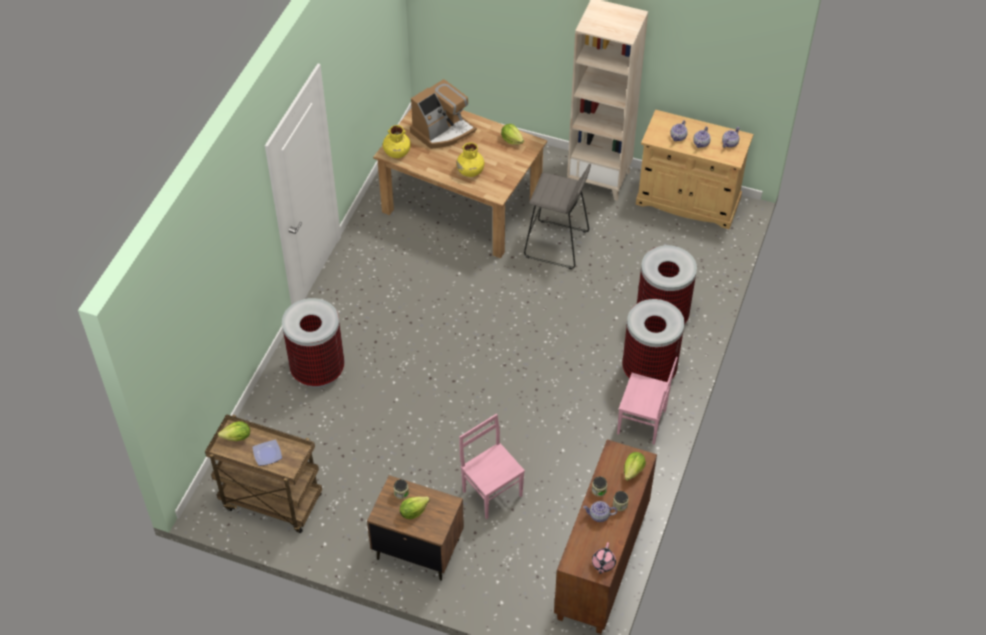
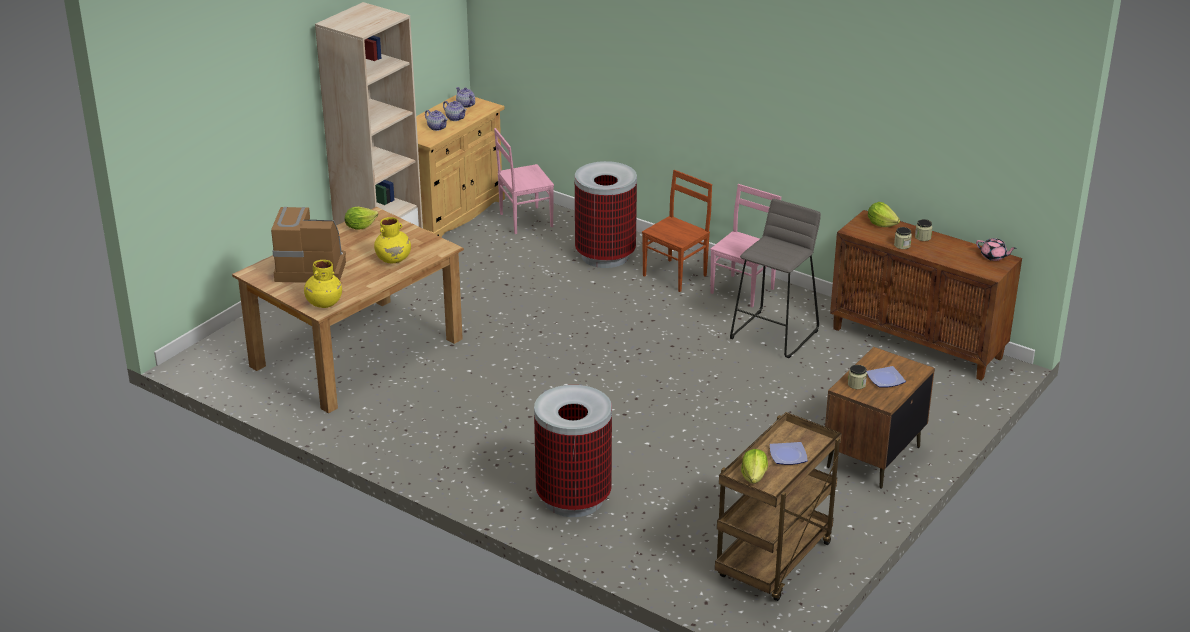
camera: 75 degrees left, 20 degrees down
(413, 512) = (885, 380): lettuce -> plate
(443, 131) = (310, 267): coffee machine -> coffee machine turned 60 degrees counterclockwise
(492, 492) = (807, 395): pink chair -> pink chair (525, 220)
(556, 245) = (464, 300): grey stool -> grey stool (774, 334)
(599, 516) = (934, 250): teapot -> none
(649, 371) = (676, 275): trash can -> brown chair

